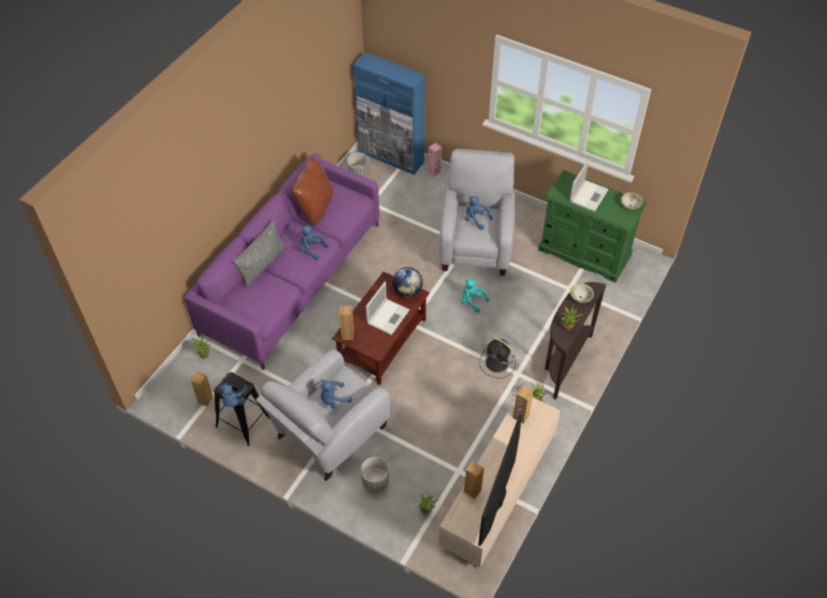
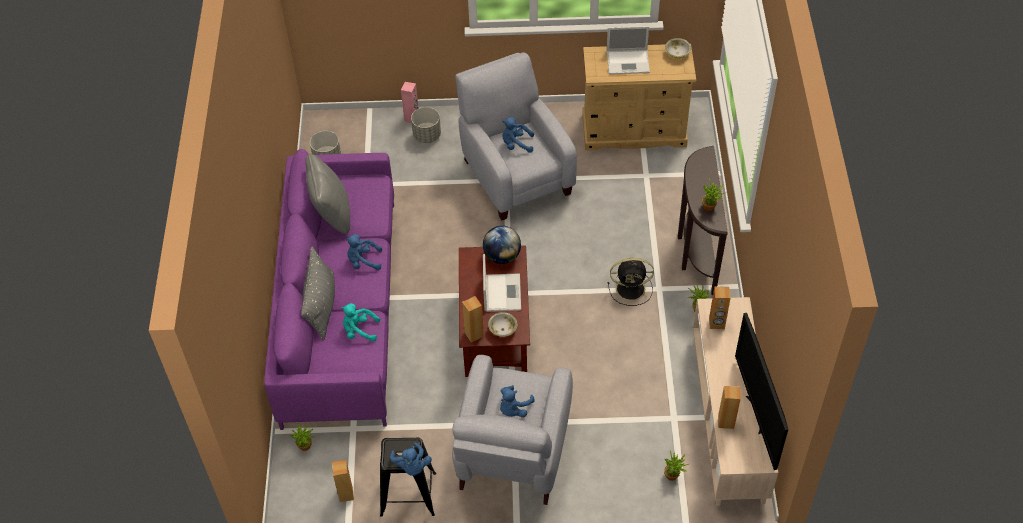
camera: 30 degrees left, 0 degrees up
(315, 208) = (332, 214): brown pillow -> grey pillow
(375, 481) = (598, 476): grey planter -> grey planter (427, 135)
(391, 157) = (350, 122): blue cabinet -> none
(472, 301) = (557, 237): turquoise plush toy -> turquoise plush toy (359, 330)
(580, 297) = (699, 171): bowl -> bowl (503, 329)
(584, 253) = (634, 131): green dresser -> beige dresser
(589, 195) = (629, 62): laptop -> laptop turned 90 degrees clockwise

